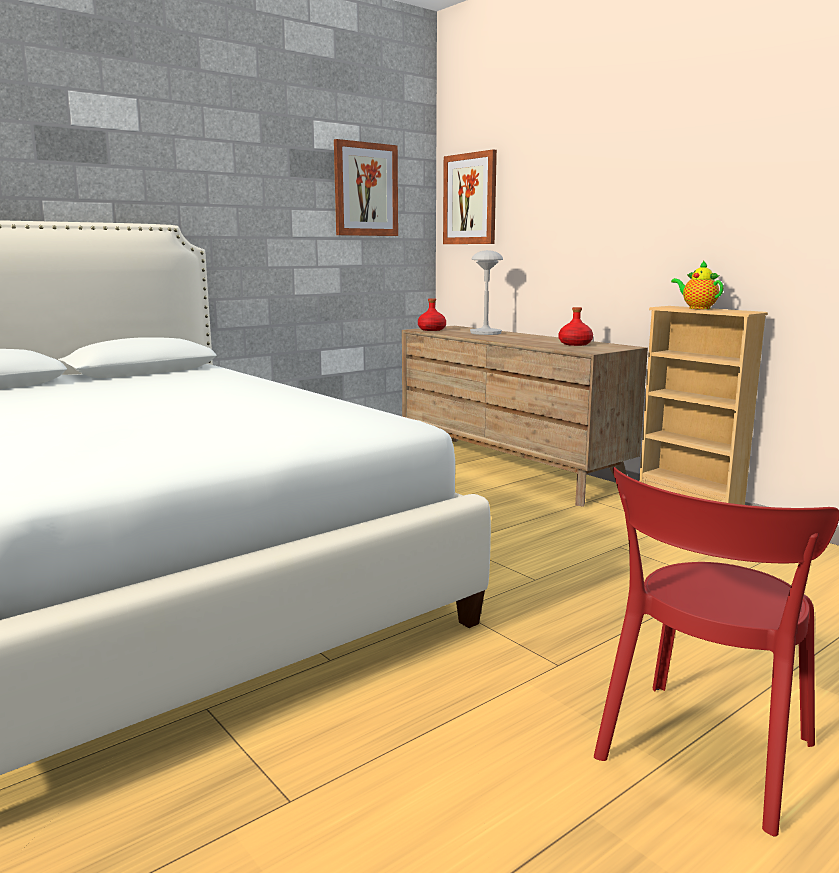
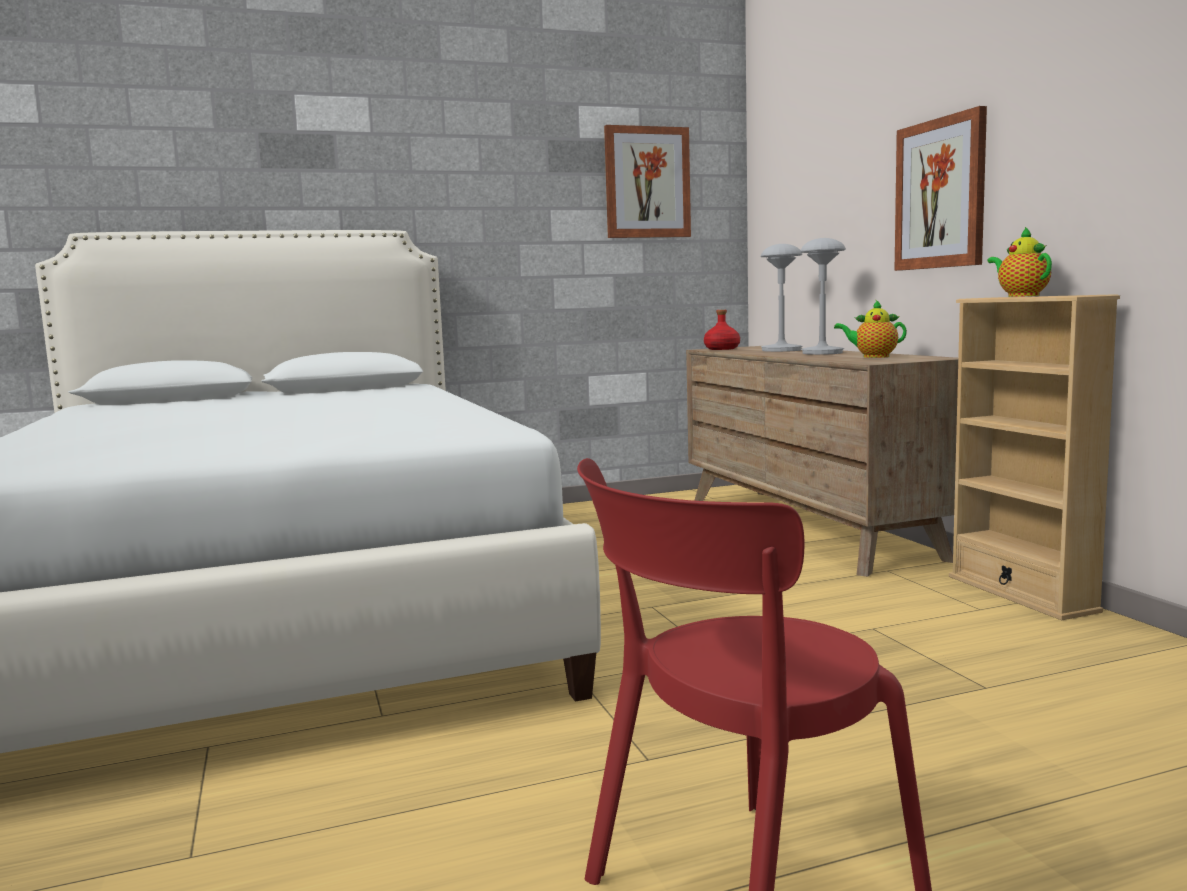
camera: 20 degrees right, 5 degrees down
(470, 199) = (779, 185): picture -> picture (940, 194)
(526, 338) = (822, 353): none -> grey table lamp
(575, 344) = (872, 357): red bottle -> teapot

